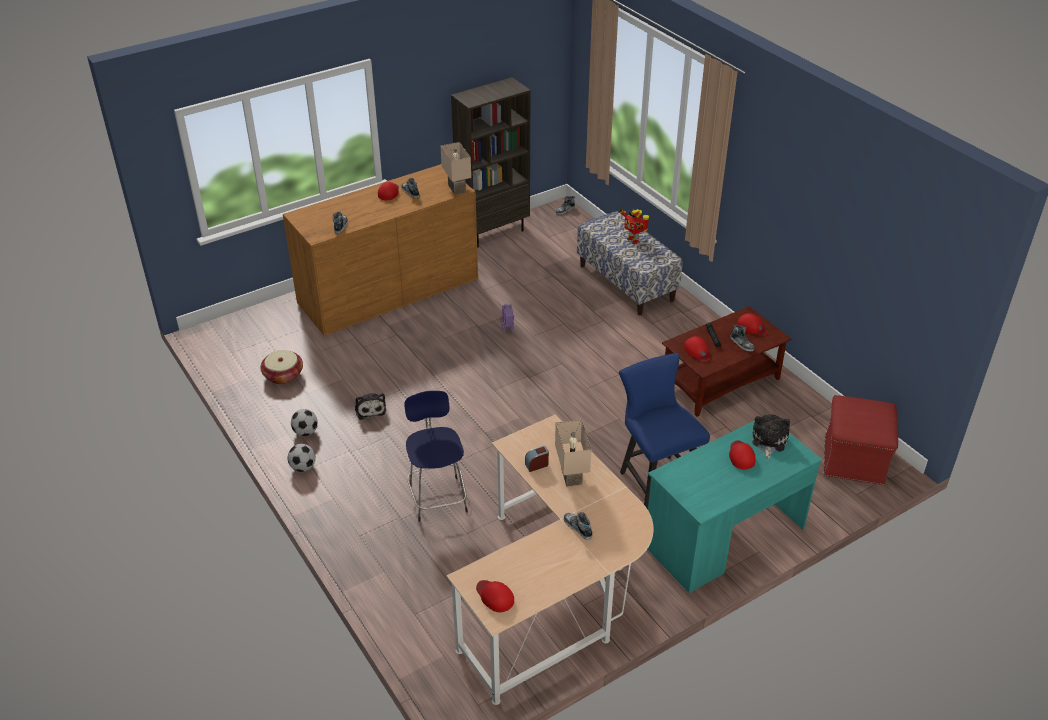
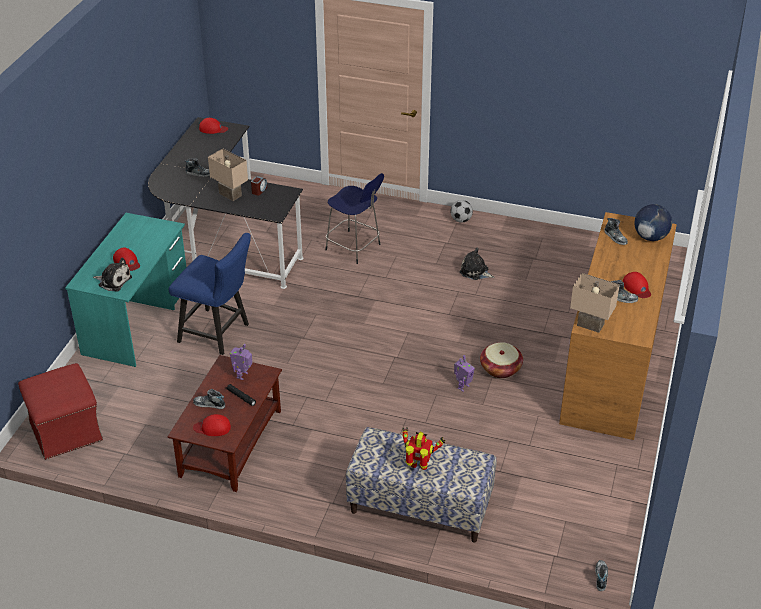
camera: 140 degrees right, 0 degrees up
(283, 375) = (568, 260): basket -> basket (500, 369)
(305, 432) = (493, 237): football -> none
(318, 214) = (650, 237): none -> globe
(493, 232) = (625, 491): brown bookcase -> none
(555, 592) = (222, 239): beige desk -> black desk
(697, 351) = (243, 375): red cap -> toy robot
(768, 441) = (113, 281): plush toy -> plush toy turned 45 degrees counterclockwise

